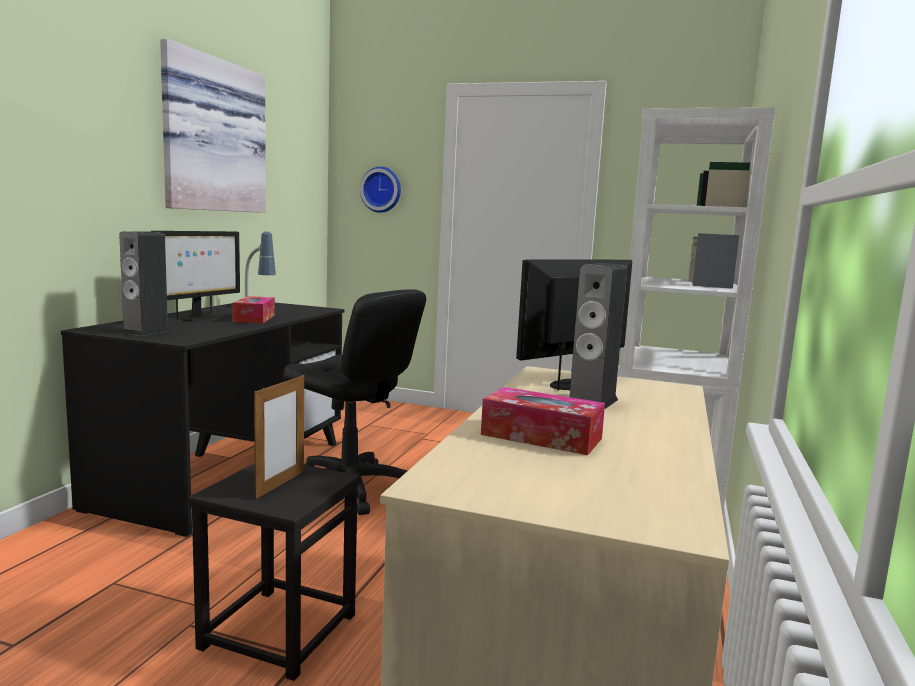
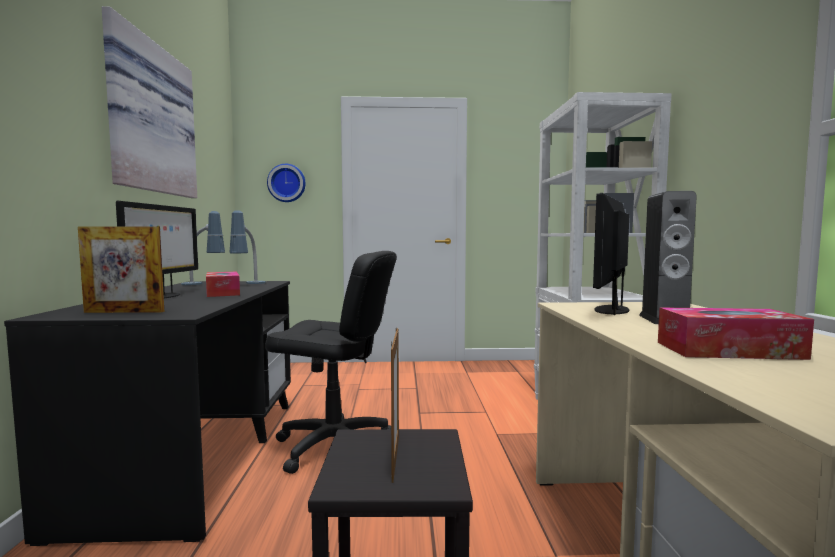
camera: 20 degrees left, 5 degrees down
(146, 331) = (124, 312): speaker -> picture frame
(295, 310) = (248, 284): none -> table lamp

